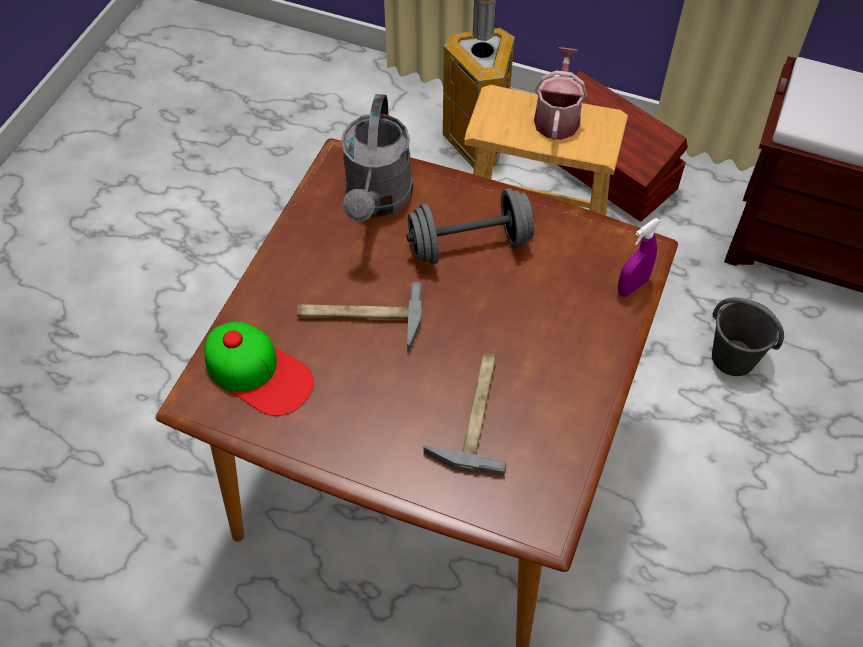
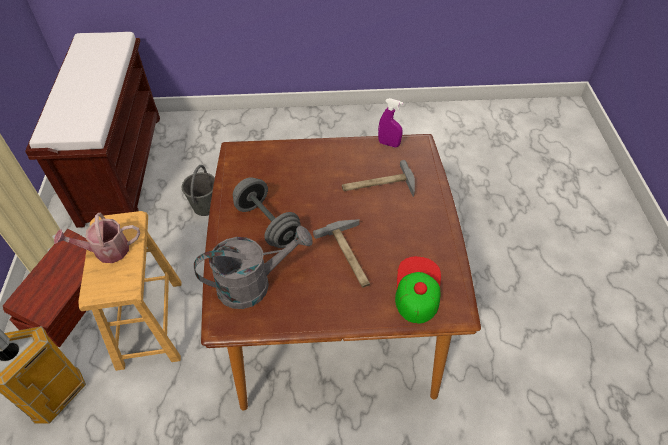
camera: 115 degrees left, 5 degrees down
(632, 286) = (263, 150): purple spray bottle -> purple spray bottle (388, 144)

